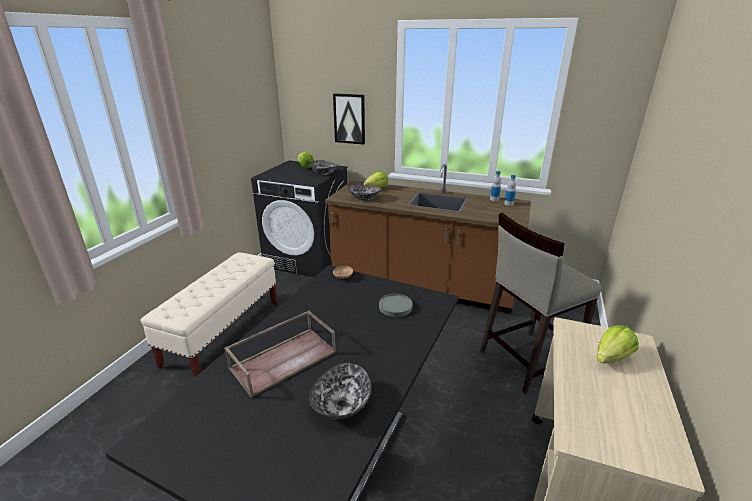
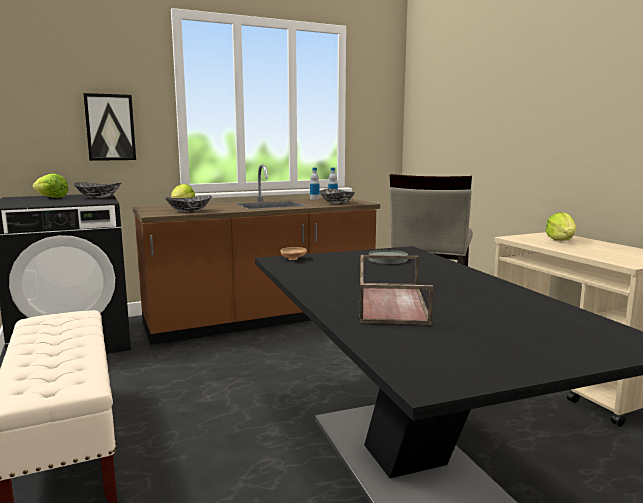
camera: 45 degrees left, 15 degrees down
(342, 405) = (501, 301): bowl -> bowl (337, 203)

